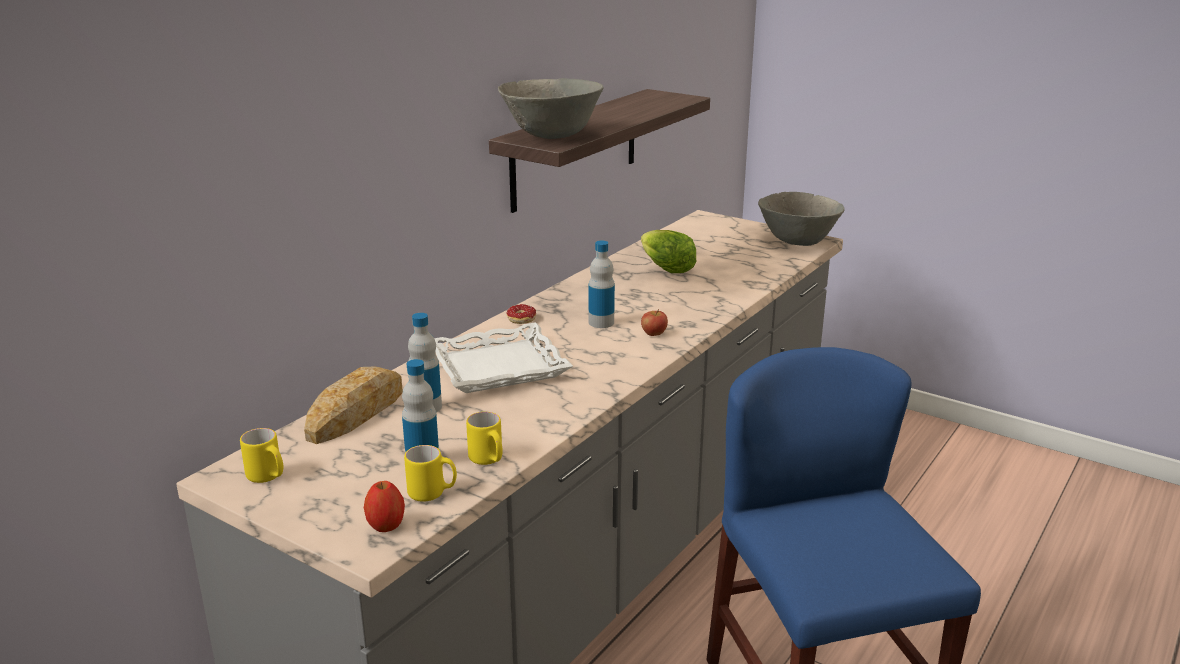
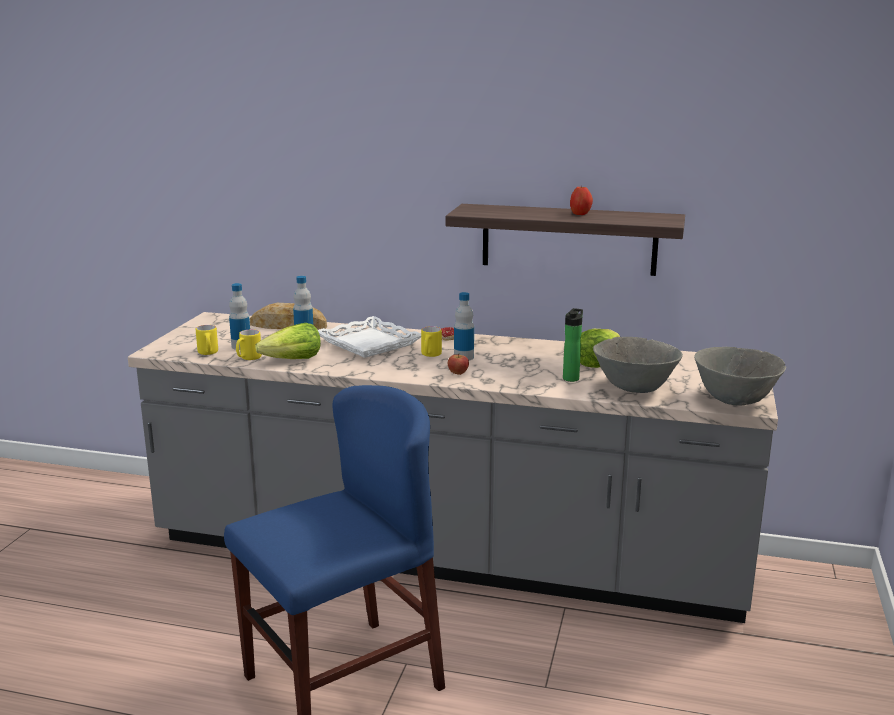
camera: 70 degrees right, 5 degrees down
(268, 477) = (213, 324): yellow mug -> yellow mug (430, 355)
(386, 525) = (174, 350): apple -> apple (580, 214)
(526, 427) = (292, 360): none -> lettuce
(551, 137) = (483, 210): grey bowl -> grey bowl (634, 388)
(704, 286) = (571, 378): none -> bottle

